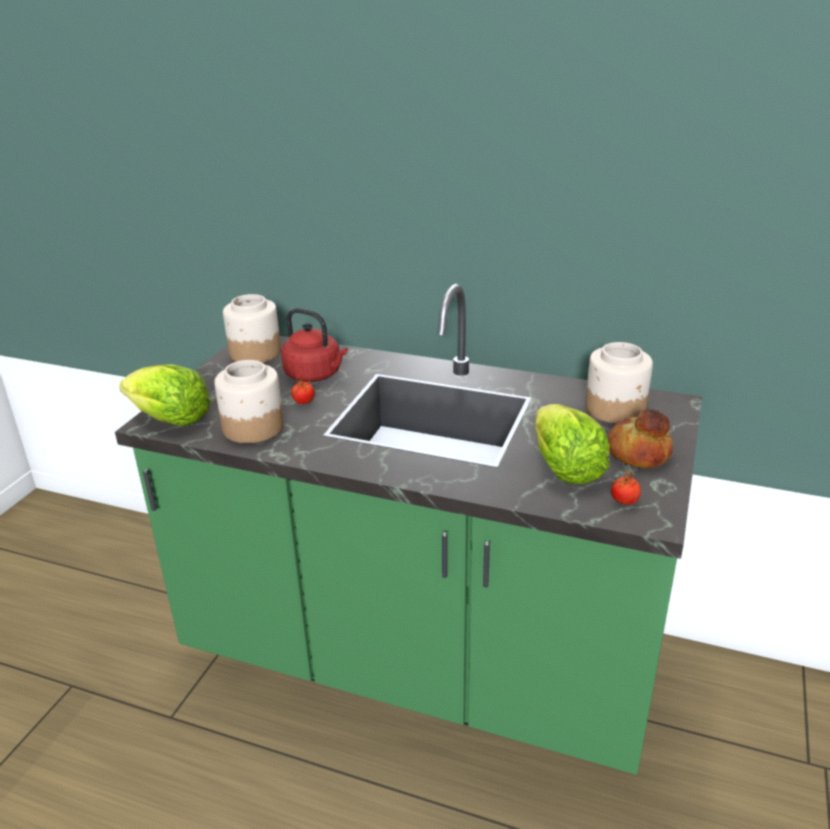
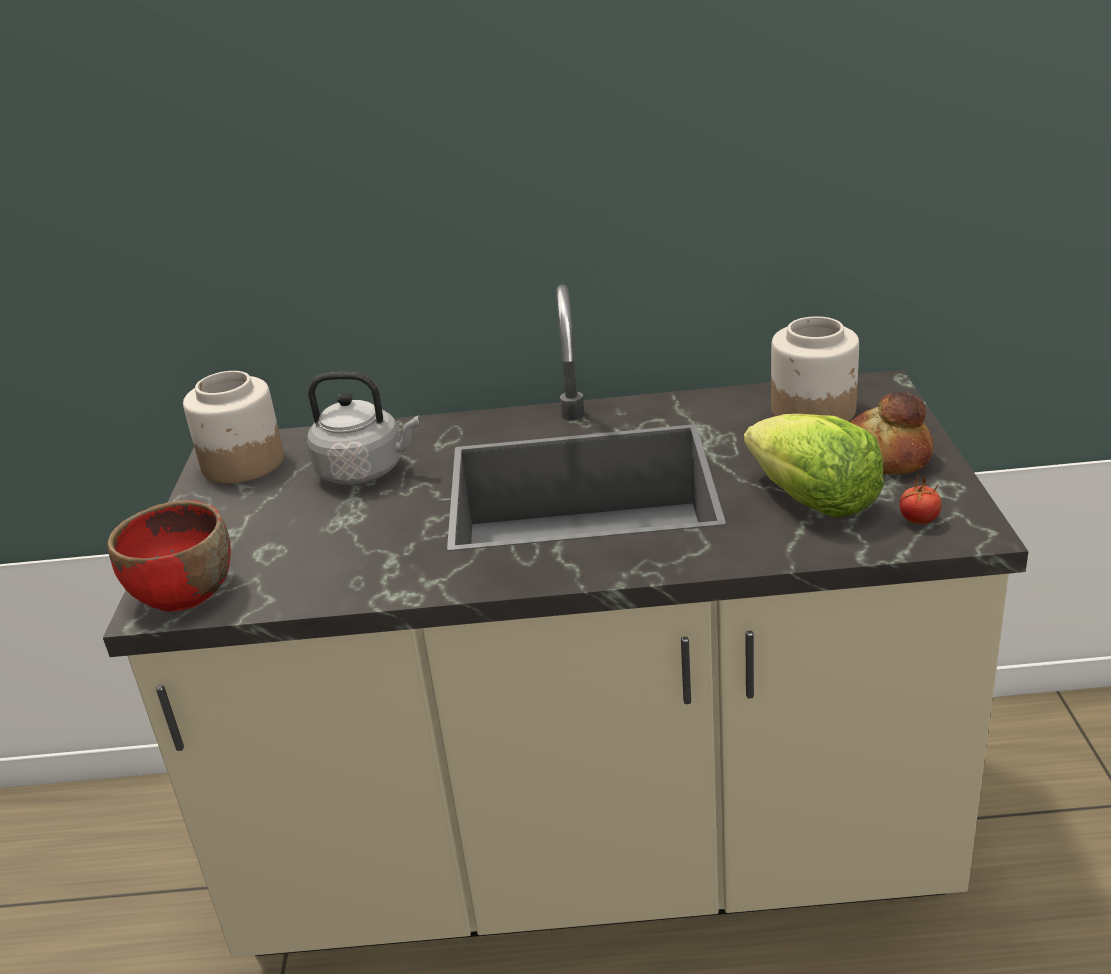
camera: 20 degrees left, 0 degrees up
(170, 419) = (183, 593): lettuce -> red bowl
(252, 428) = (329, 569): jar -> none
(304, 402) = (380, 513): tomato -> none
(315, 375) = (365, 471): red kettle -> grey kettle
(421, 659) = (592, 850): green counter -> beige counter

